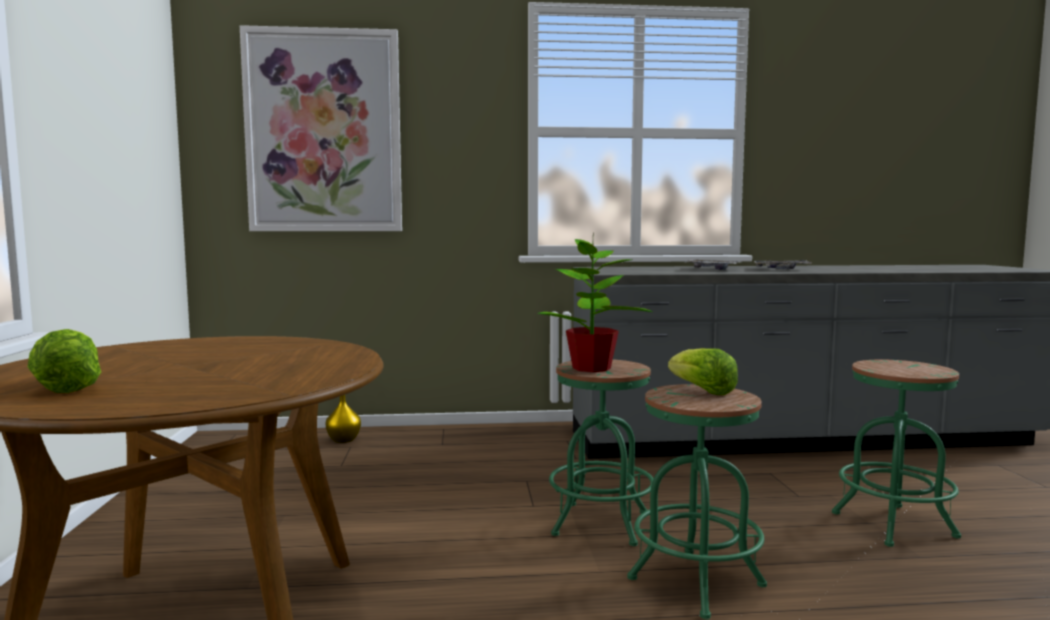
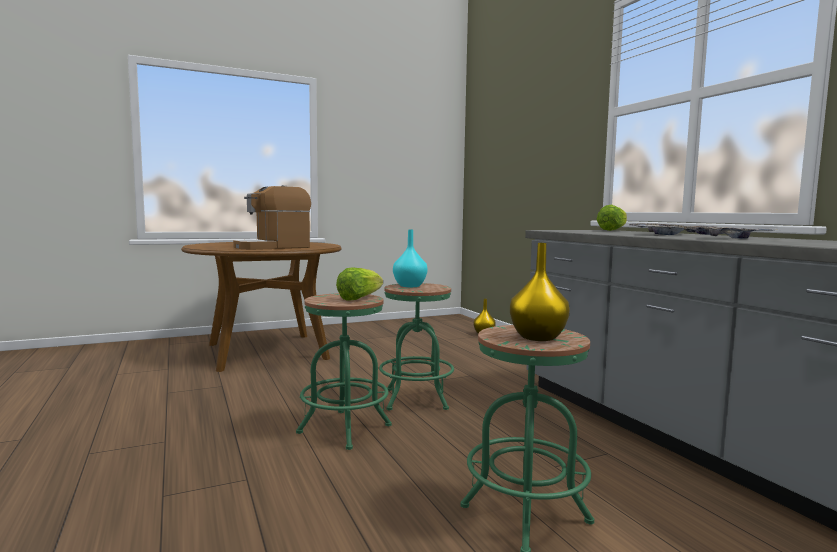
camera: 70 degrees right, 0 degrees up
(70, 387) = (226, 244): lettuce -> lettuce (612, 230)
(279, 362) = (273, 247): none -> coffee machine
(324, 132) = (508, 137): picture -> none
(591, 368) = (410, 286): potted plant -> turquoise vase
(911, 367) = (539, 337): none -> yellow vase

